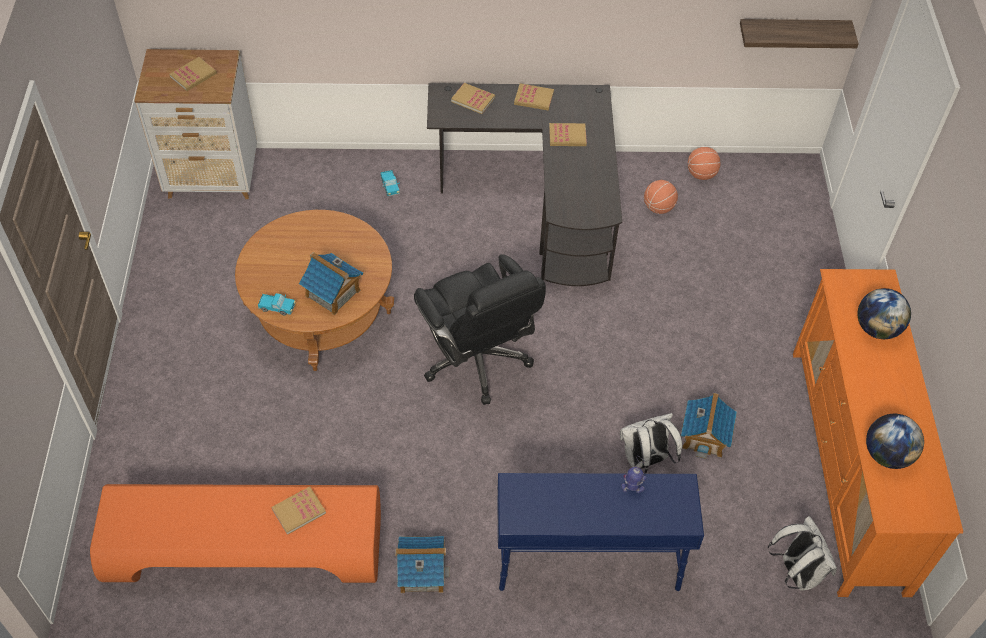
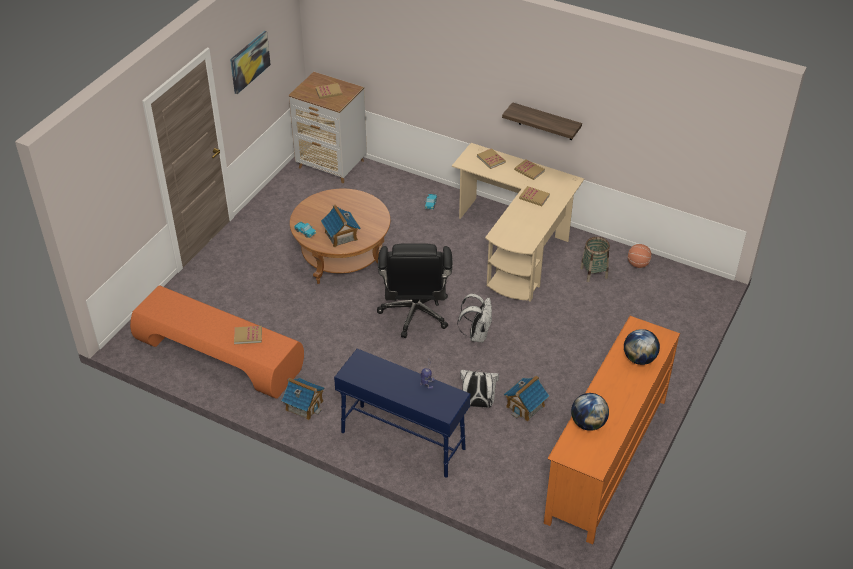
camera: 30 degrees right, 10 degrees down
(78, 74) = (249, 61): none -> picture
(540, 203) = (517, 245): black desk -> beige desk
(658, 207) = (593, 273): basketball -> basket
(792, 33) = (707, 176): shelf -> shelf (546, 122)
(796, 572) = (527, 499): white backpack -> white backpack (477, 335)

